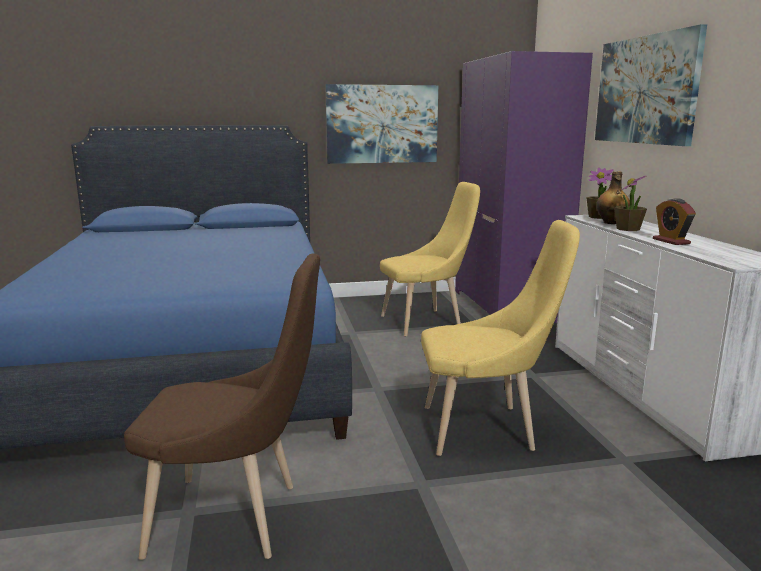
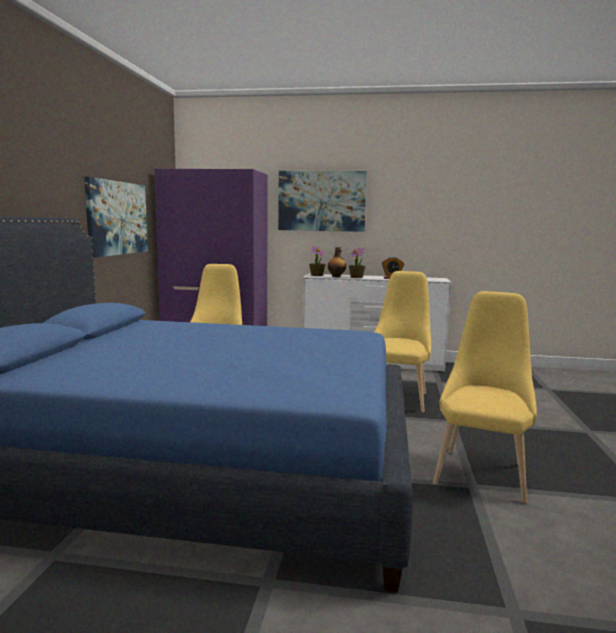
camera: 70 degrees left, 5 degrees down
(235, 519) = (482, 471): brown chair -> yellow chair

